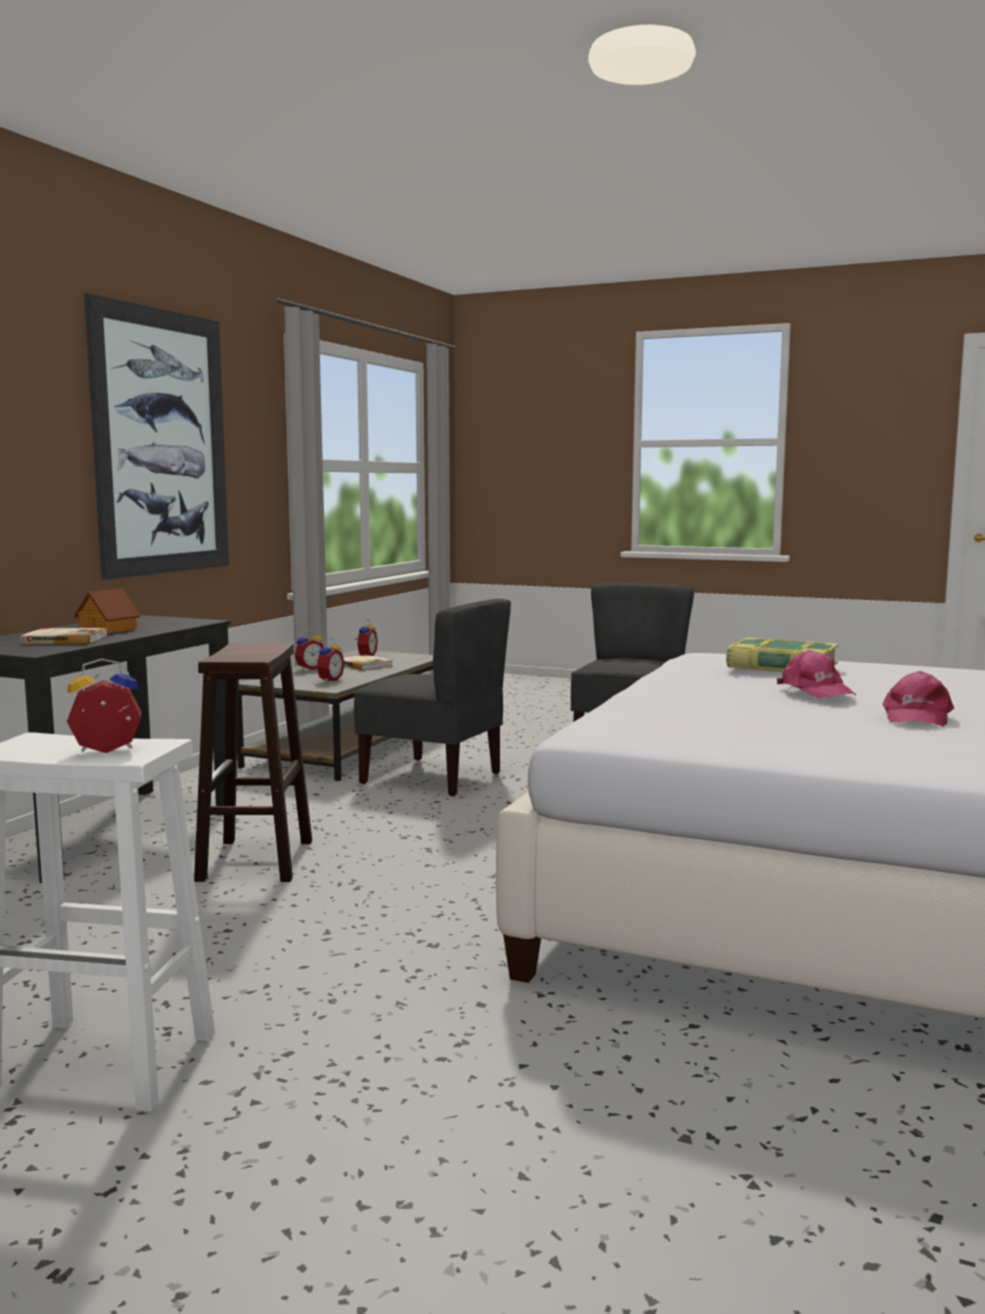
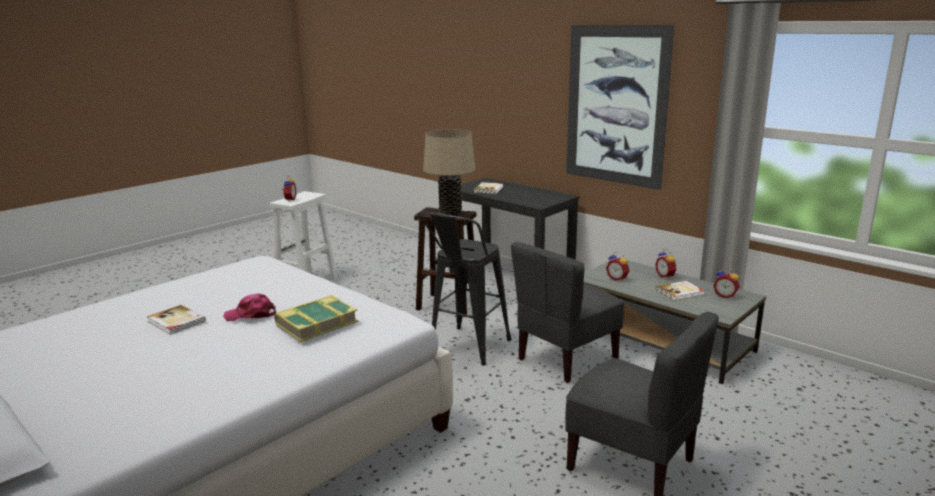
camera: 110 degrees right, 10 degrees up
(109, 629) = (518, 193): toy house -> none
(253, 649) = (450, 214): none -> beige table lamp
(444, 826) = (465, 349): none -> black stool
(916, 716) = (176, 322): pink cap -> book

